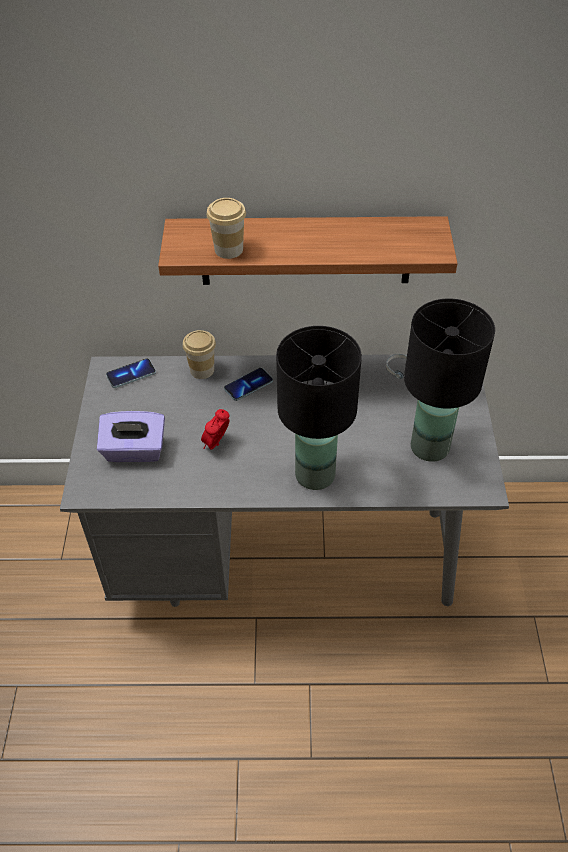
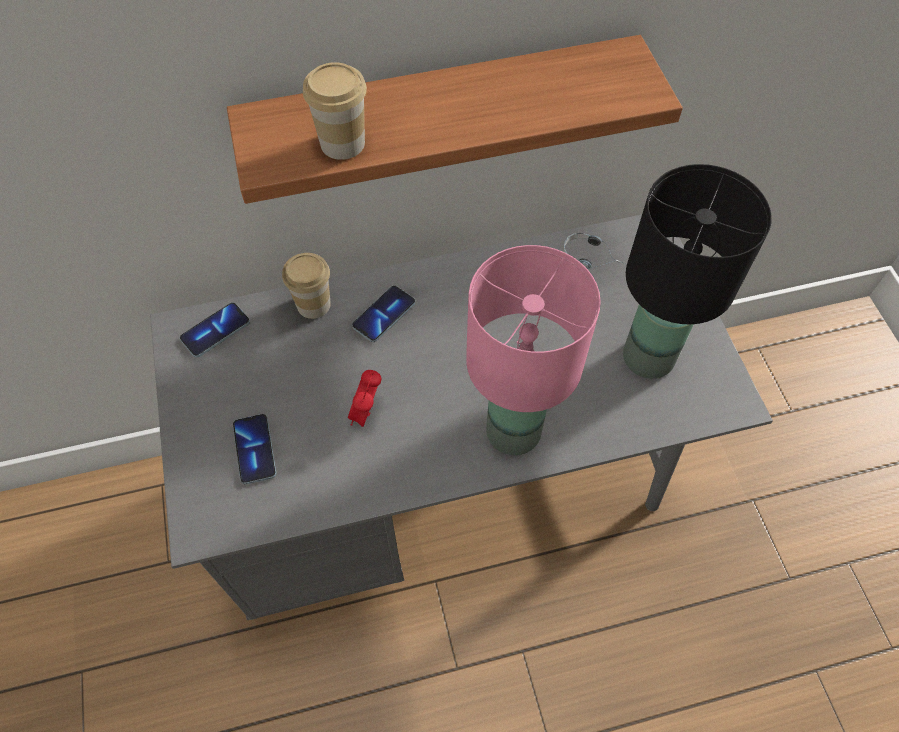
camera: 15 degrees left, 10 degrees up
(134, 451) = (254, 449): purple tissue box -> phone
(315, 474) = (513, 429): black table lamp -> pink table lamp

